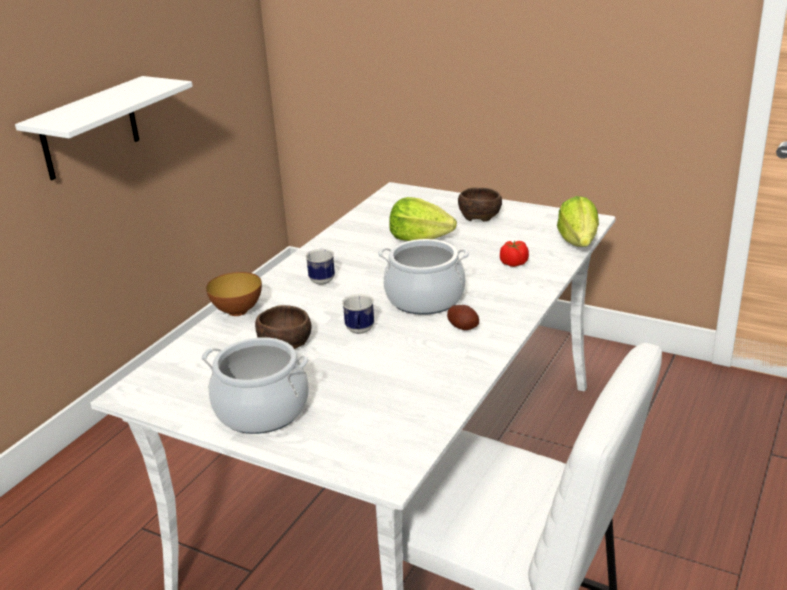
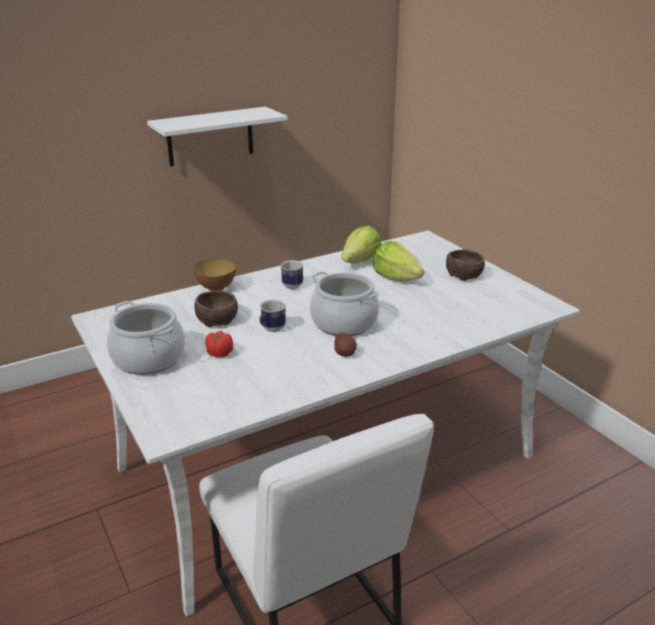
camera: 30 degrees right, 0 degrees up
(513, 263) = (443, 319): tomato -> tomato (219, 353)
(578, 242) = (518, 320): lettuce -> lettuce (360, 261)

